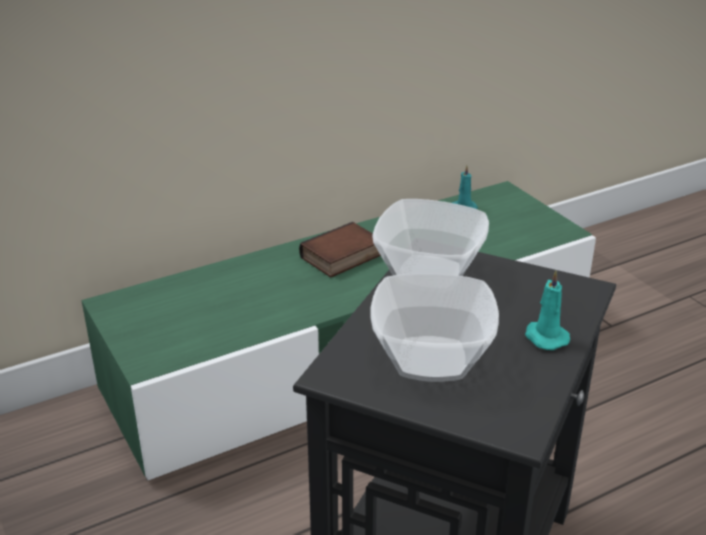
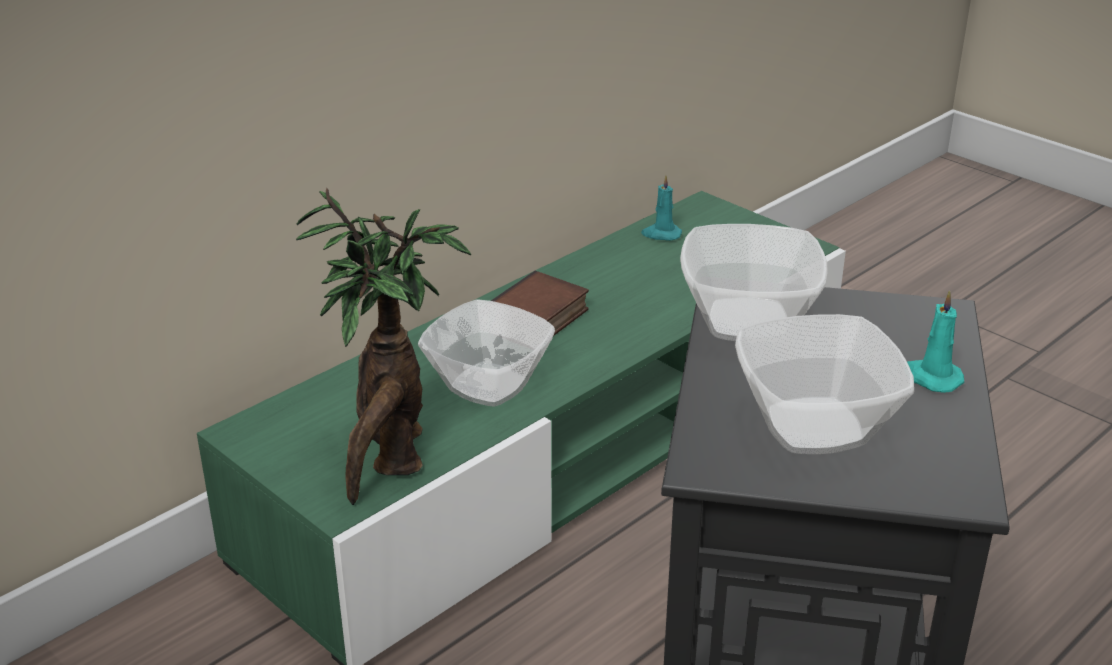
camera: 15 degrees left, 0 degrees up
(195, 338) = (391, 460): none -> potted plant
(287, 296) = (488, 384): none -> bowl

